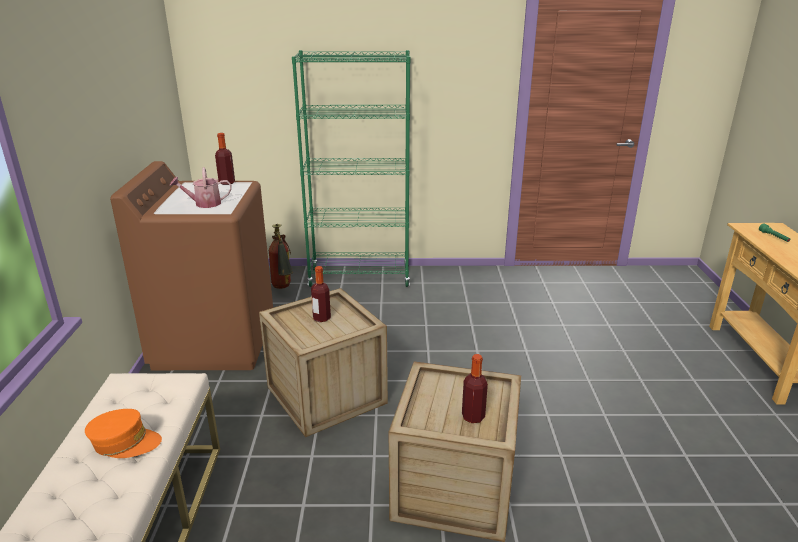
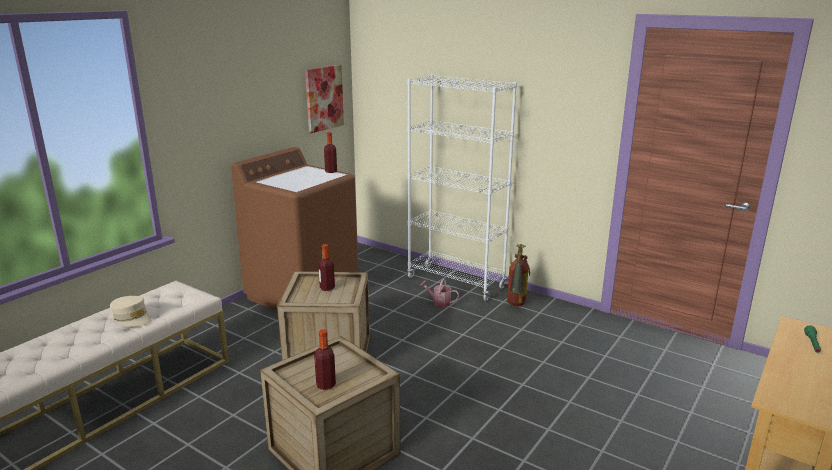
camera: 35 degrees right, 5 degrees down
(125, 442) = (132, 318): orange cap -> beige cap
(160, 93) = (324, 98): none -> picture
(204, 204) = (292, 182): watering can -> watering can (439, 302)
(283, 288) = (389, 273): fire extinguisher -> fire extinguisher (516, 306)
(360, 278) = (456, 282): green bookcase -> white bookcase

